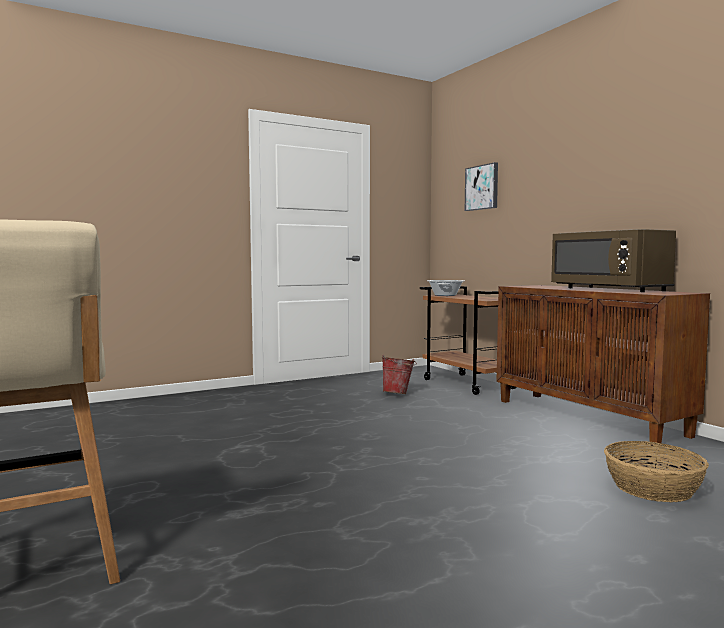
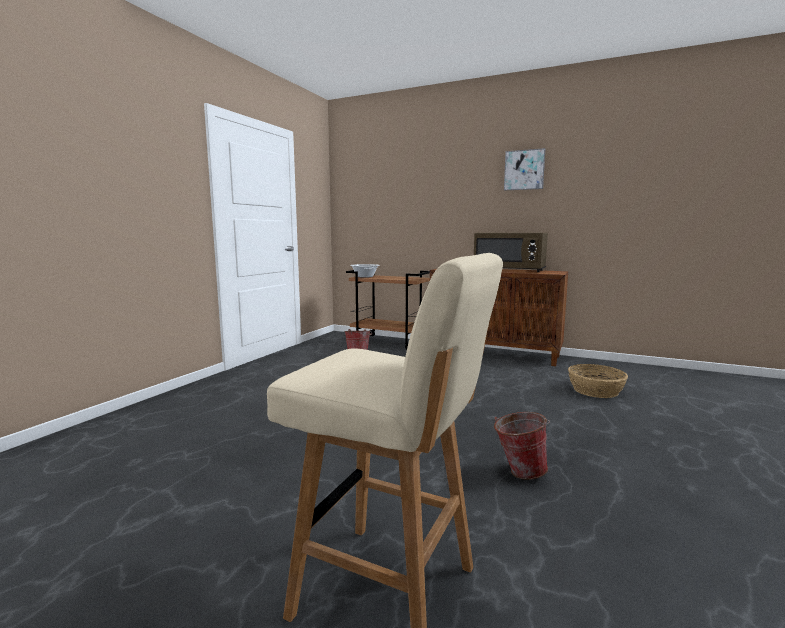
camera: 35 degrees left, 5 degrees up
(332, 533) = (518, 471): none -> bucket
(482, 187) = (386, 193): picture -> picture (524, 170)

